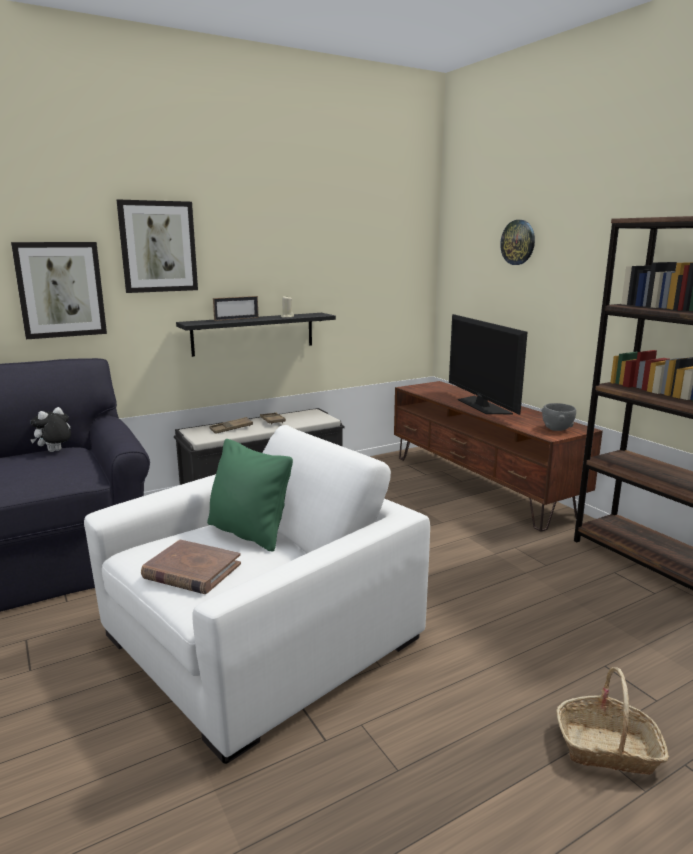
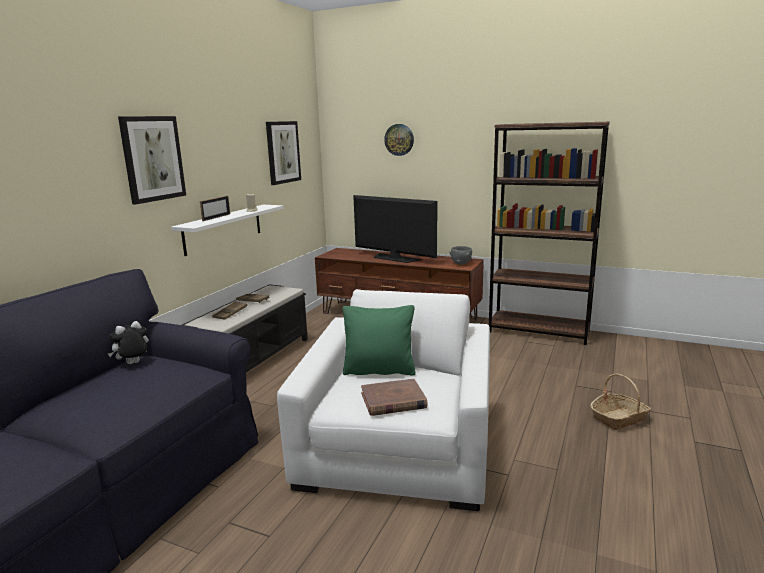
camera: 35 degrees left, 0 degrees up
(55, 451) = (133, 364): plush toy -> plush toy turned 45 degrees clockwise
(60, 289) = (80, 208): picture -> picture (282, 152)
(253, 333) = (223, 228): black shelf -> white shelf

